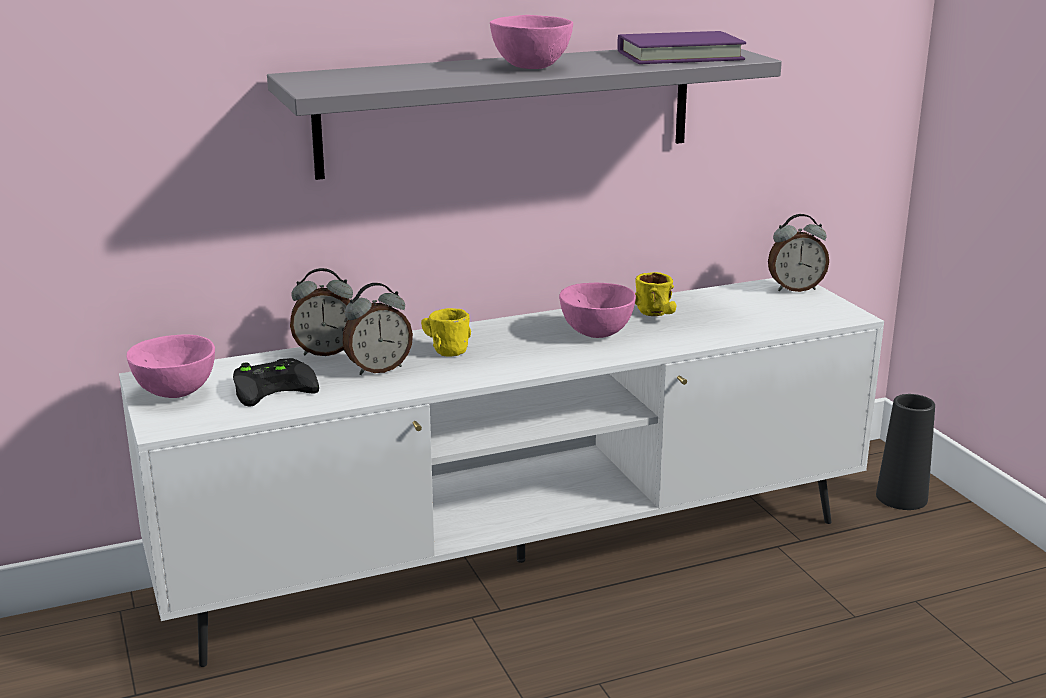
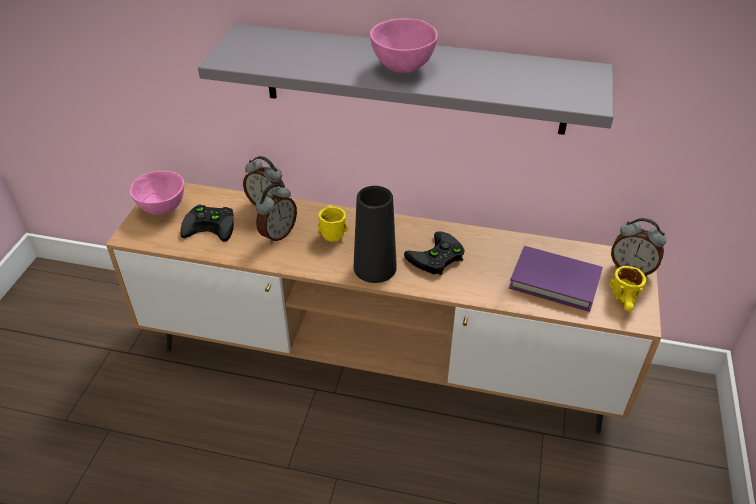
camera: 35 degrees right, 20 degrees up
(378, 369) = (277, 234): alarm clock -> alarm clock turned 60 degrees counterclockwise
(521, 561) = (378, 361): white tv stand -> brown tv stand
(596, 334) = (436, 258): pink bowl -> black game controller
(660, 315) = (499, 256): yellow mug -> yellow mug (626, 302)
(679, 55) = (540, 81): purple book -> purple book (555, 281)
(901, 497) = (675, 437): black vase -> black vase (375, 267)

